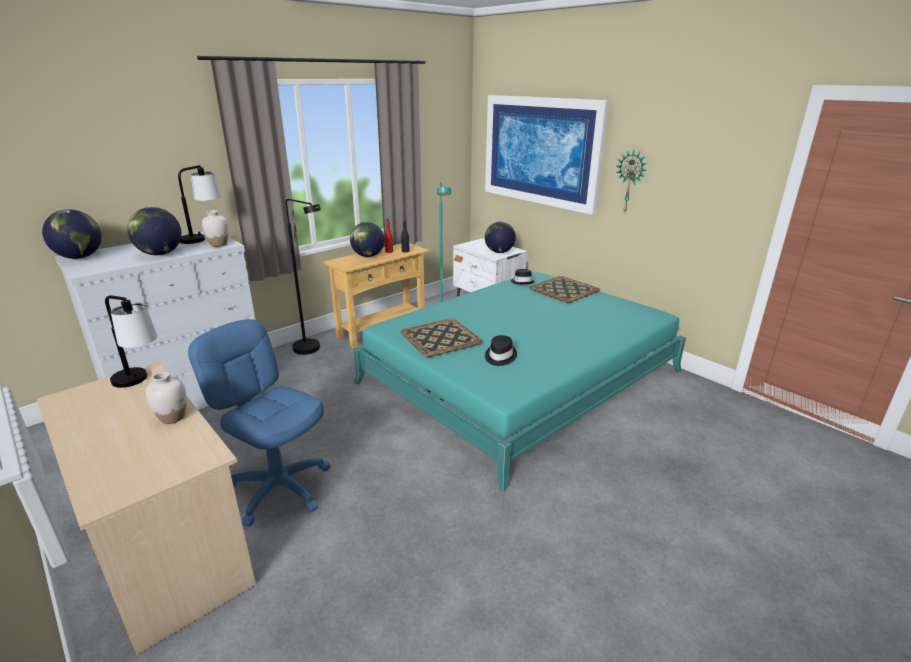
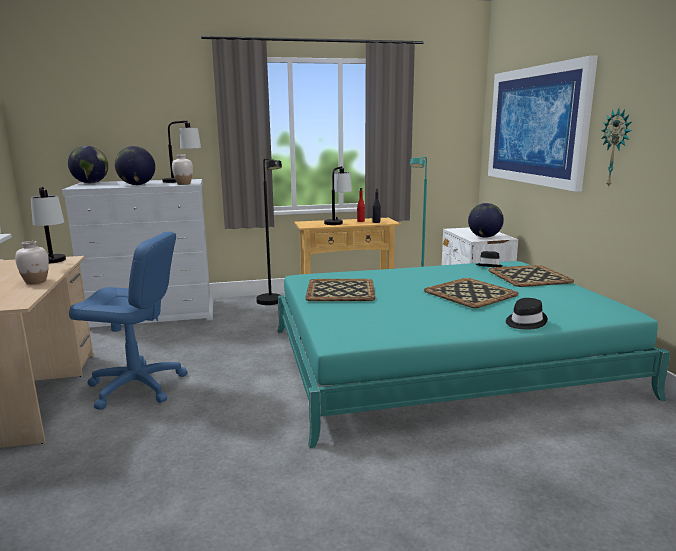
camera: 30 degrees right, 10 degrees down
(279, 488) = (136, 386): blue office chair -> blue office chair turned 120 degrees clockwise
(368, 256) = (337, 222): globe -> table lamp
(499, 356) = (377, 313): black hat -> black hat (524, 322)
(545, 318) = (470, 293): none -> tray

